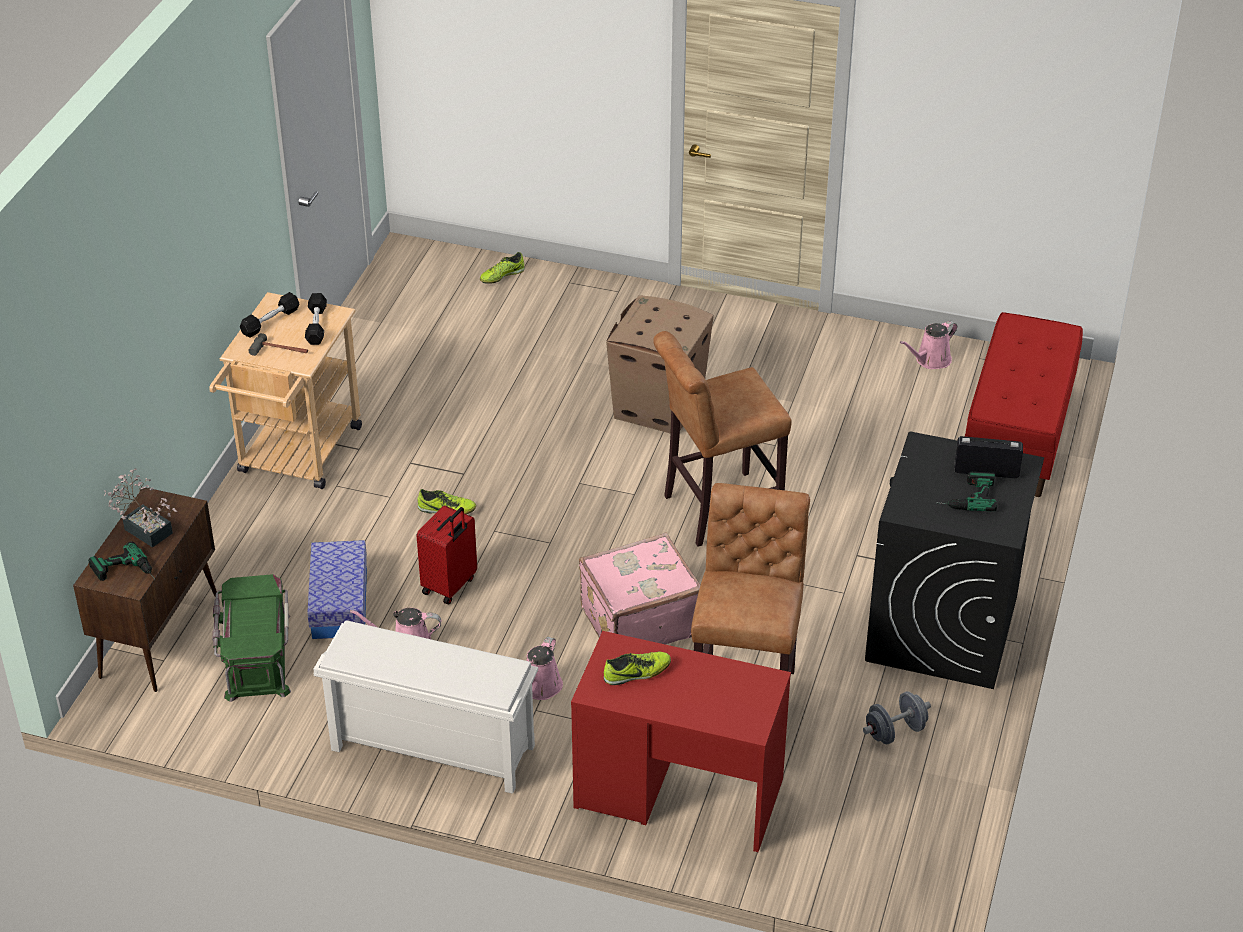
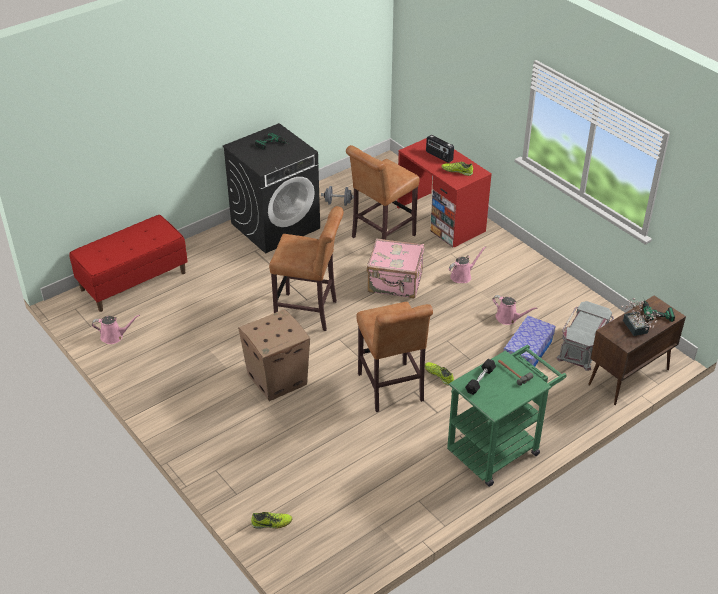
camera: 145 degrees left, 0 degrees up
(255, 656) = (584, 346): green storage box -> grey storage box
(270, 321) = (506, 396): black dumbbell -> none
(296, 457) = (499, 448): beige cart -> green cart
(430, 748) = (528, 274): white shoe rack -> none
(450, 586) = (467, 336): red suitcase -> none
(495, 462) = (391, 390): none -> brown stool
(986, 471) = (252, 150): radio -> radio (439, 156)

